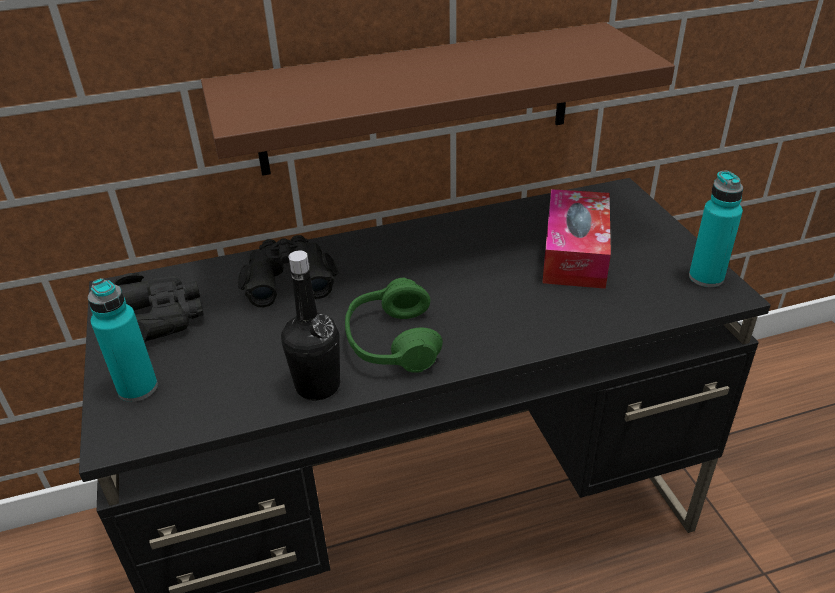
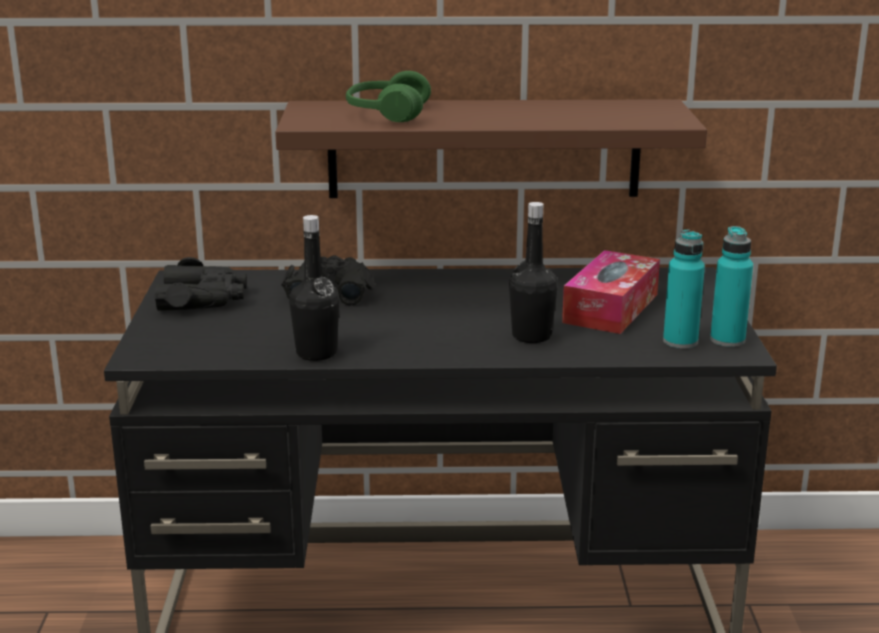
camera: 15 degrees right, 15 degrees down
(138, 388) = (169, 334): turquoise bottle -> turquoise bottle (680, 342)
(392, 341) = (397, 338): green headphones -> green headphones (387, 114)
(524, 309) = (531, 336): none -> black bottle

